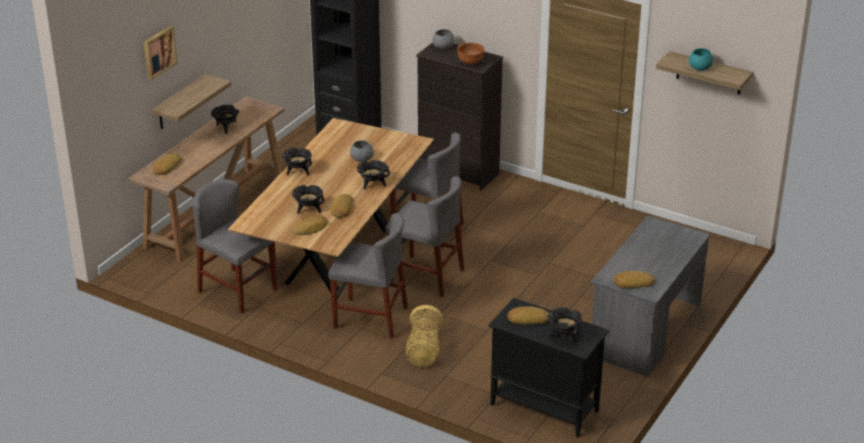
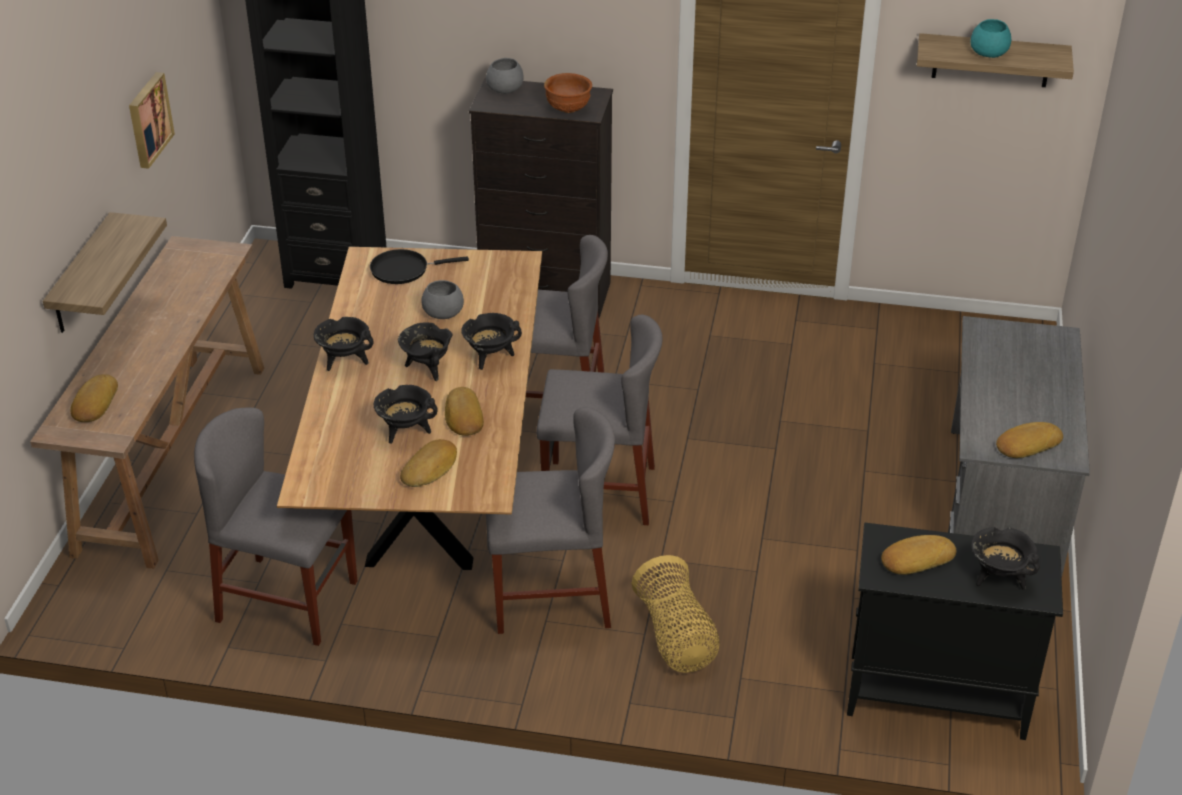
camera: 20 degrees left, 5 degrees up
(158, 52) = (37, 189): picture -> picture (148, 119)
(226, 128) = (167, 303): black cooking pot -> black cooking pot (427, 368)
(354, 134) = (404, 270): none -> black frying pan

